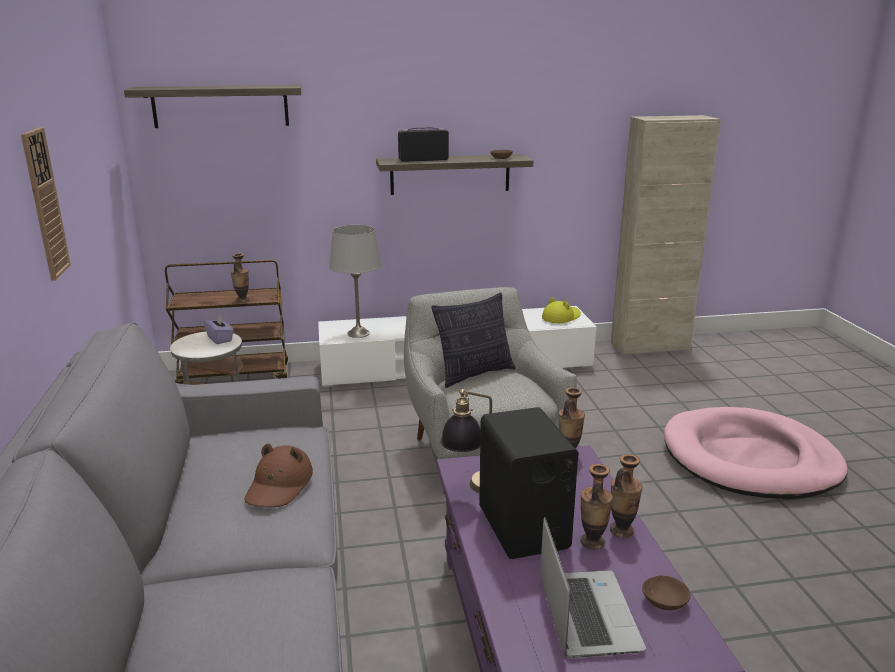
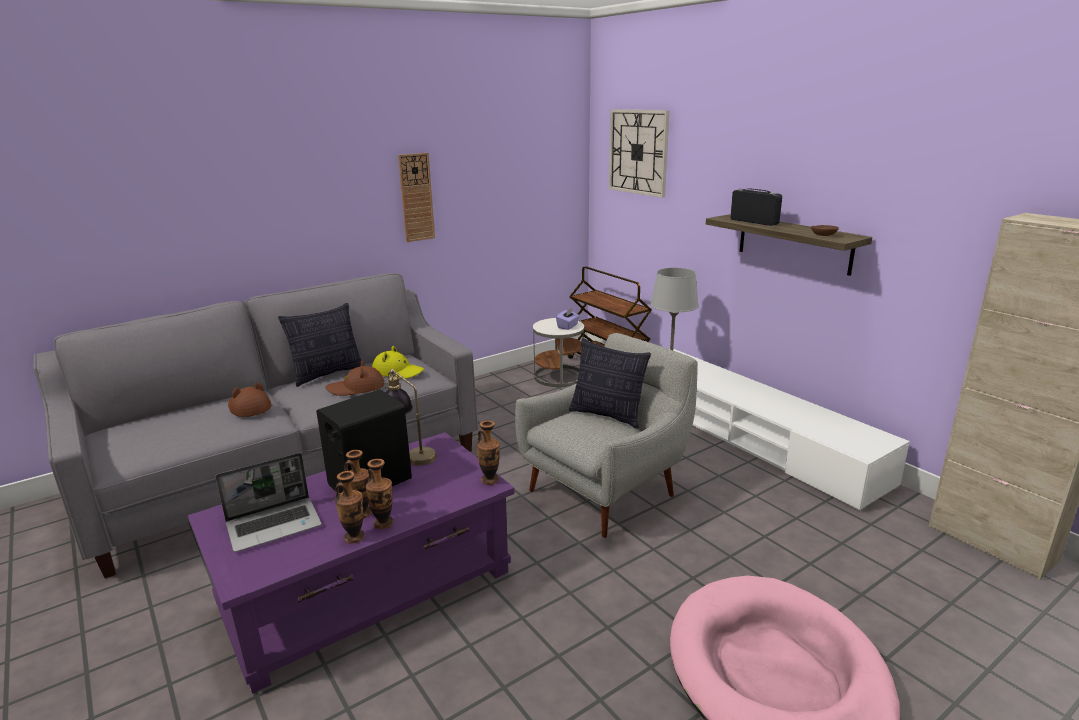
camera: 65 degrees right, 0 degrees up
(184, 506) = (328, 374): none -> pillow
(220, 106) = (638, 152): shelf -> wall clock
(227, 596) = (248, 407): none -> brown hat
(242, 300) = (610, 307): vase -> vase (354, 537)
(561, 317) = (857, 439): yellow hat -> yellow hat (397, 371)
(665, 603) = (294, 556): brown bowl -> none

